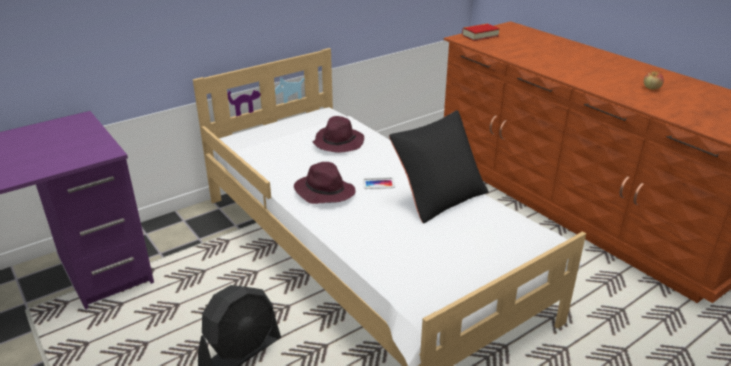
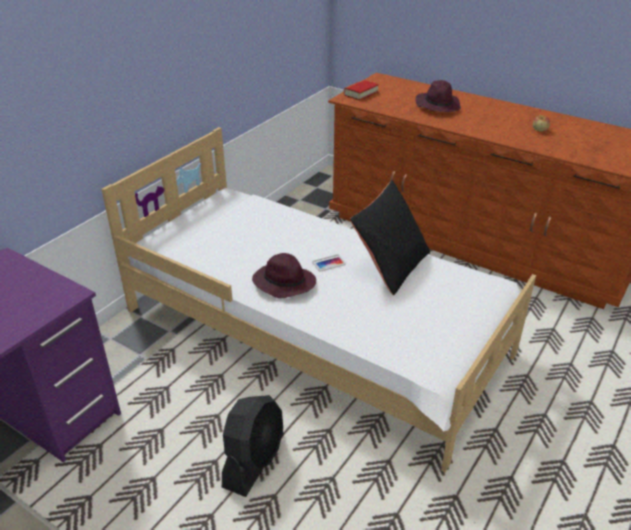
camera: 20 degrees left, 5 degrees up
(338, 142) = (262, 226): purple hat -> purple hat (437, 105)

